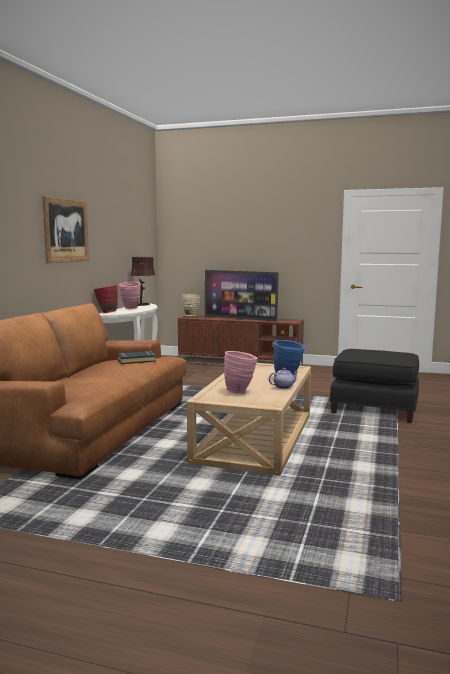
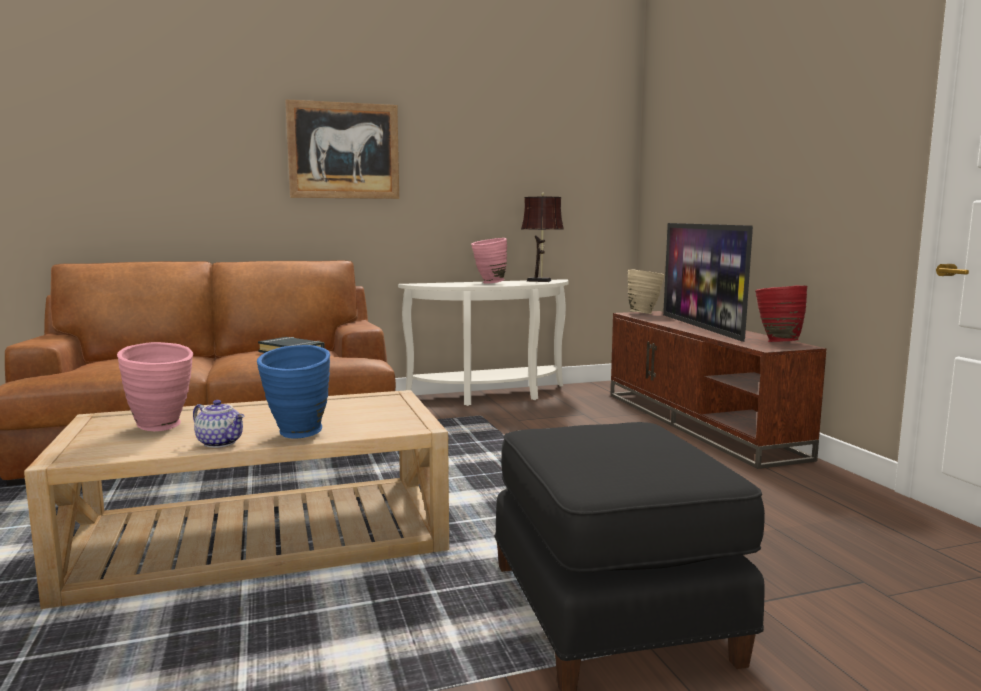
camera: 55 degrees right, 0 degrees up
(106, 313) = (427, 283): red vase -> red vase (777, 342)

